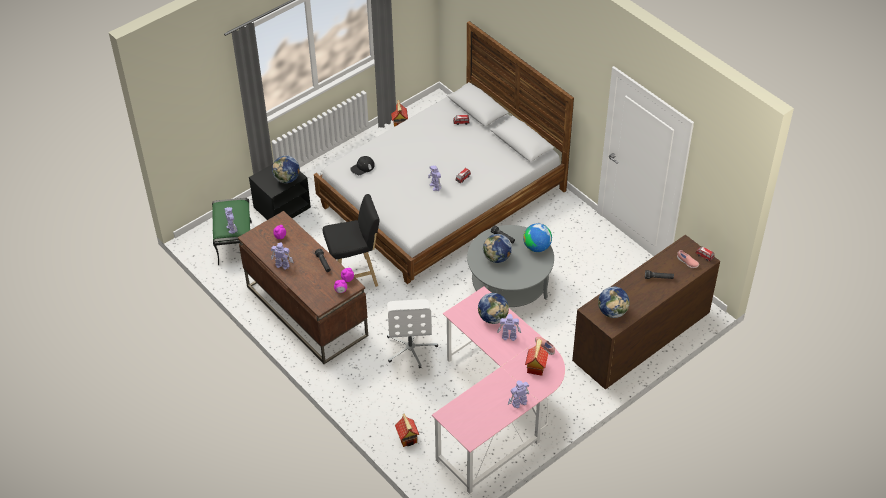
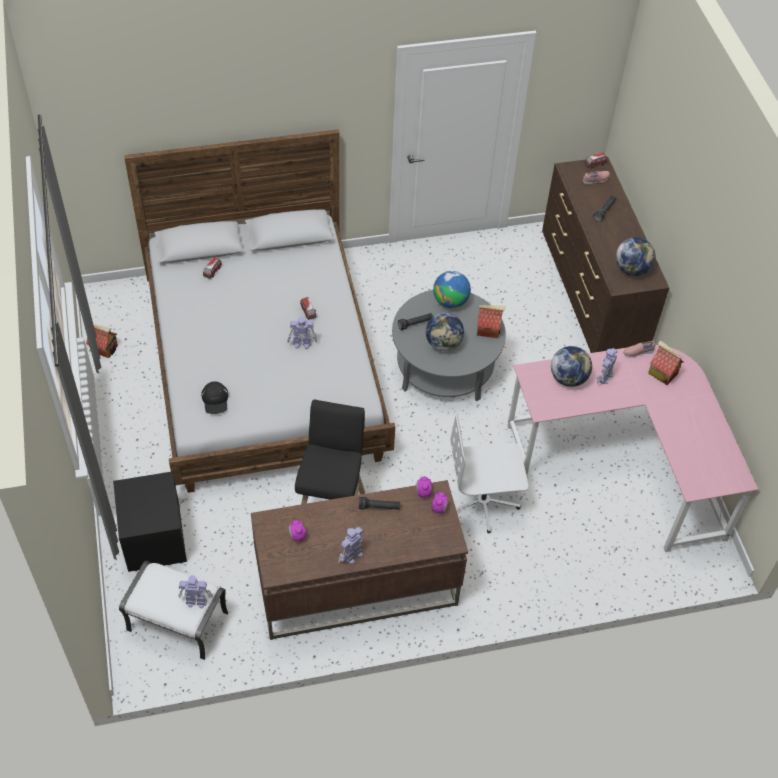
camera: 65 degrees left, 5 degrees up
(234, 242) = (176, 622): green ottoman -> white ottoman
(287, 179) = (158, 495): globe -> none
(408, 438) = (618, 565): toy house -> toy house (488, 329)
(410, 348) = (483, 502): white office chair -> white office chair turned 150 degrees clockwise
(519, 403) = (707, 412): toy robot -> none

